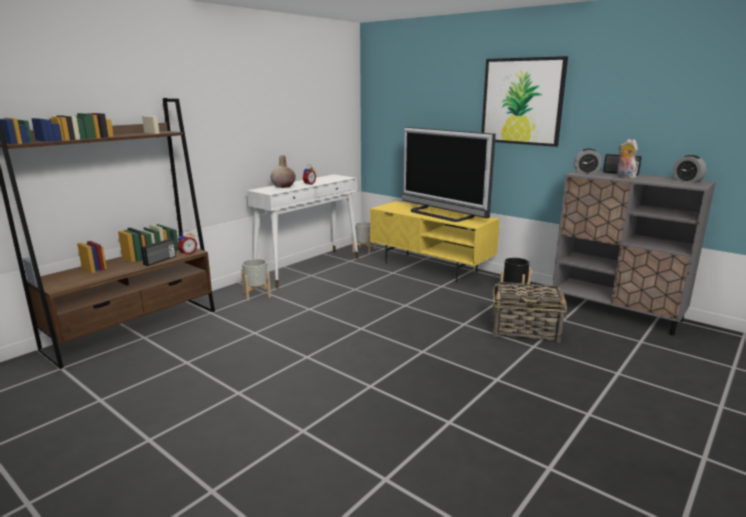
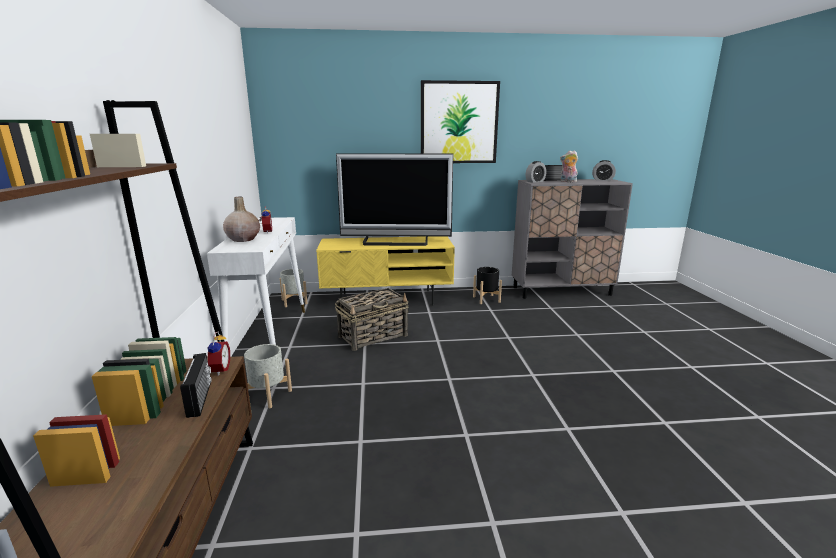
camera: 45 degrees left, 0 degrees up
(525, 330) = (550, 325): basket -> basket (373, 336)

